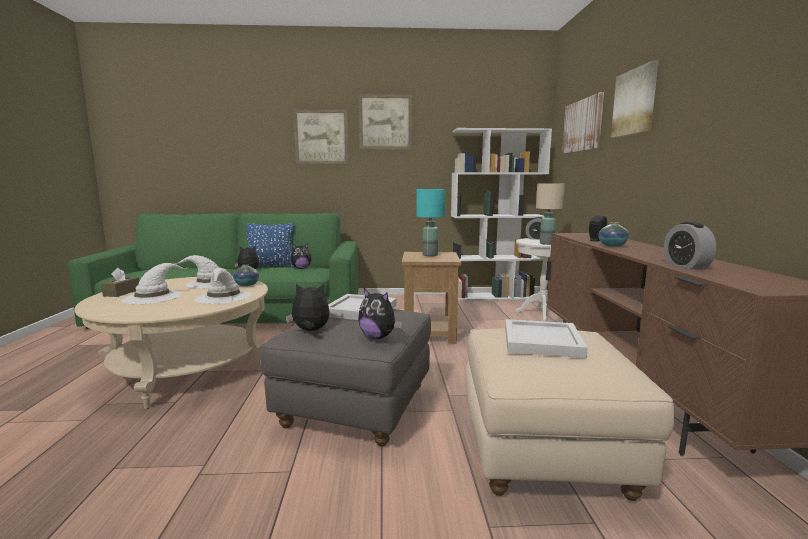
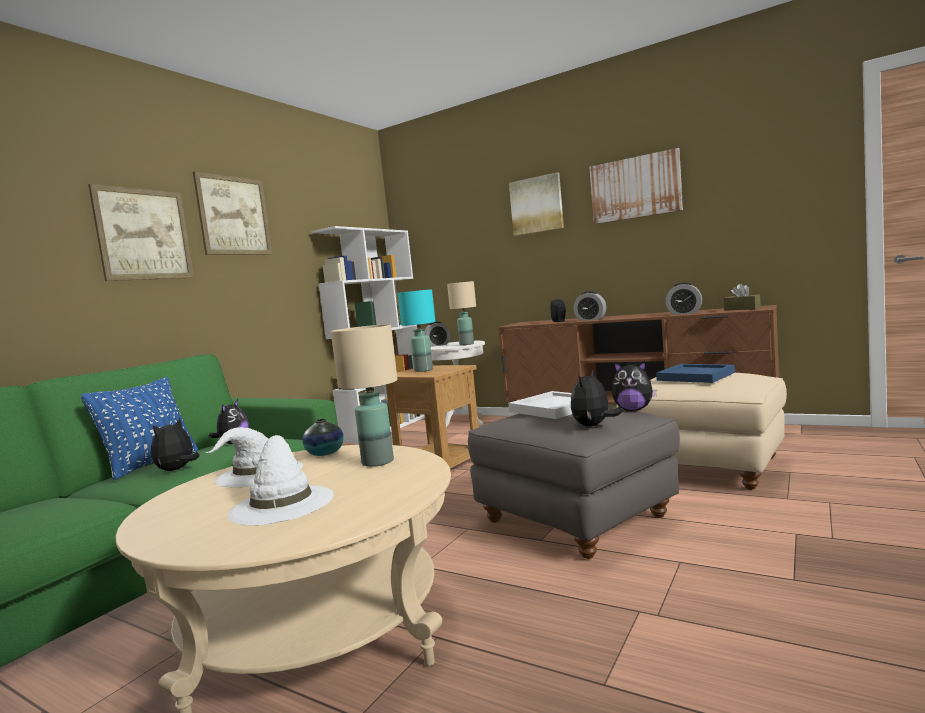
camera: 55 degrees left, 5 degrees down
(122, 292) = (185, 532): brown tissue box -> brown tissue box (742, 309)
(224, 297) = (377, 462): white hat -> beige table lamp
(378, 337) = (633, 410): plush toy -> plush toy turned 45 degrees clockwise
(543, 341) = (695, 376): white tray -> blue tray
(583, 125) = (457, 227): picture -> picture (635, 188)
(612, 246) = (590, 319): vase -> alarm clock

